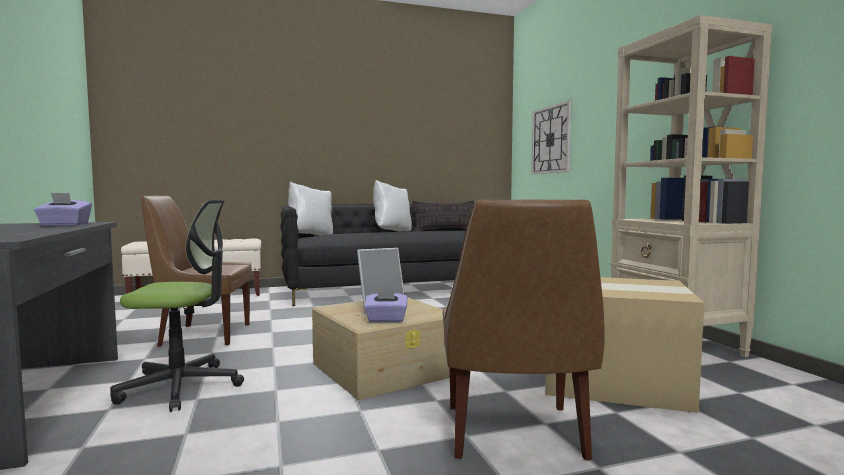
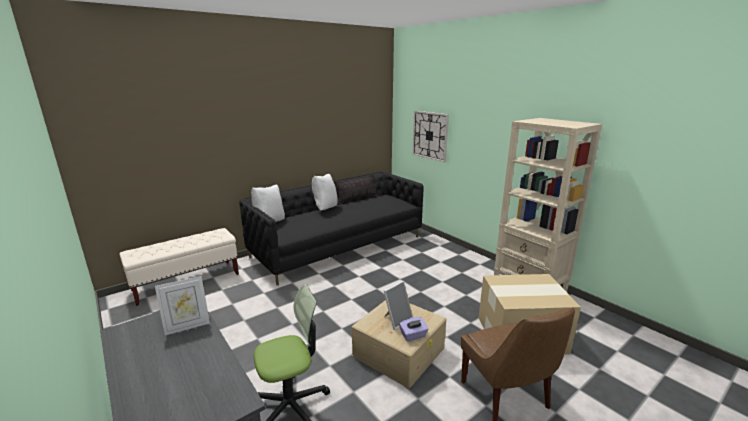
camera: 20 degrees left, 15 degrees up
(64, 225) = (187, 326): purple tissue box -> picture frame
(202, 335) = (245, 339): brown chair -> none

